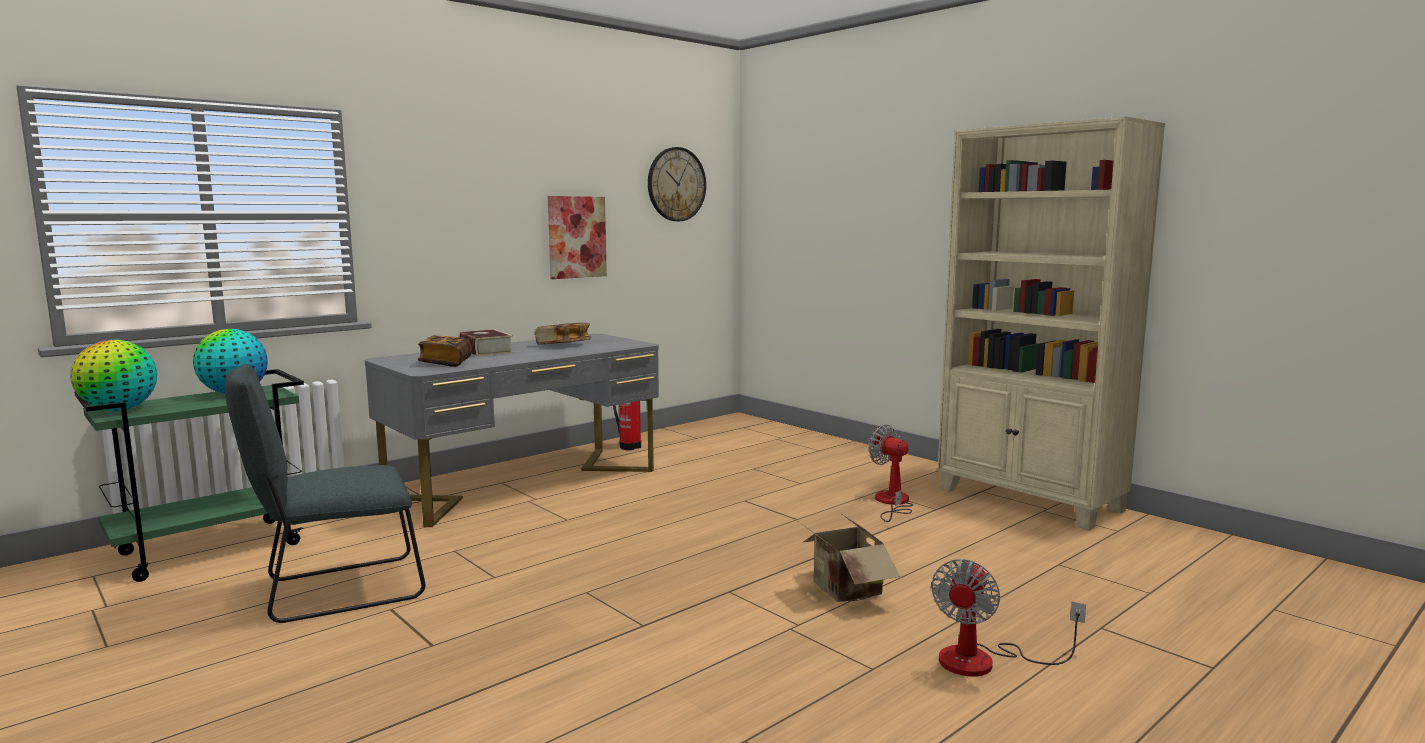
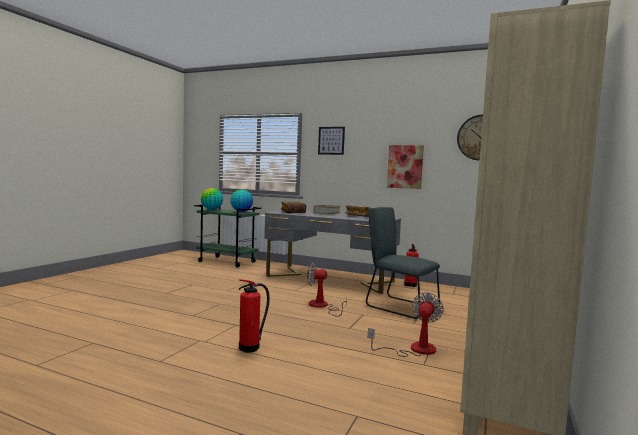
camera: 65 degrees right, 5 degrees down
(336, 591) = (203, 277): grey chair -> grey chair (399, 306)
(427, 184) = (331, 140): none -> picture
(843, 592) = (251, 347): cardboard box -> fire extinguisher
(984, 661) = (174, 390): fan -> fan (322, 306)

